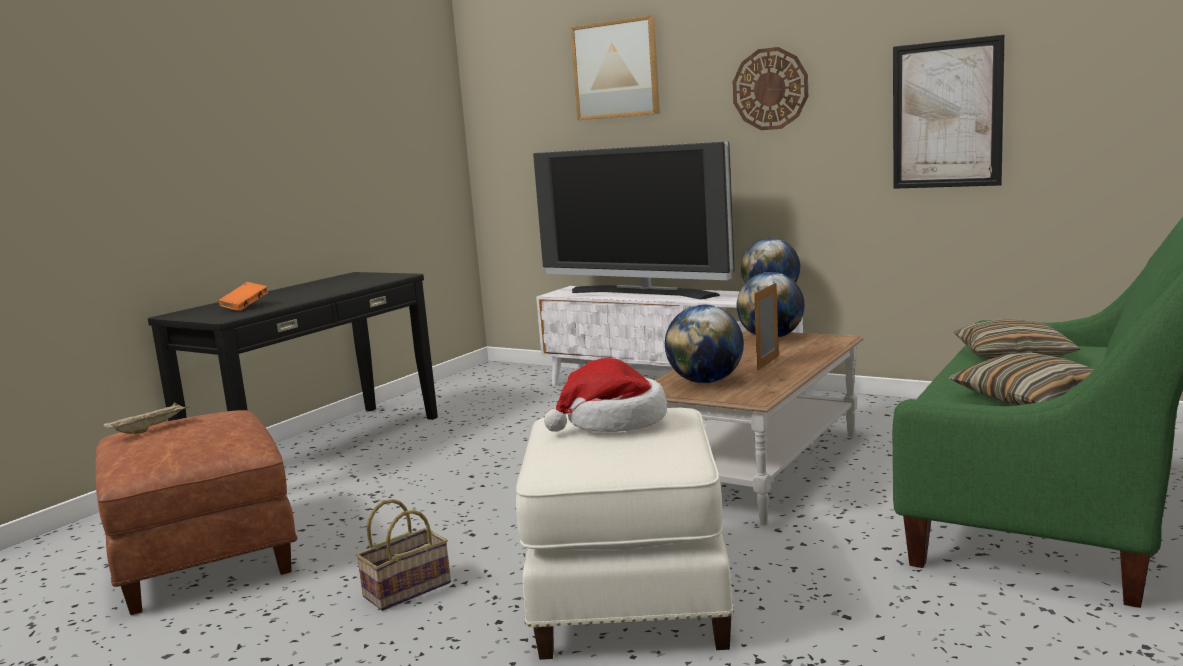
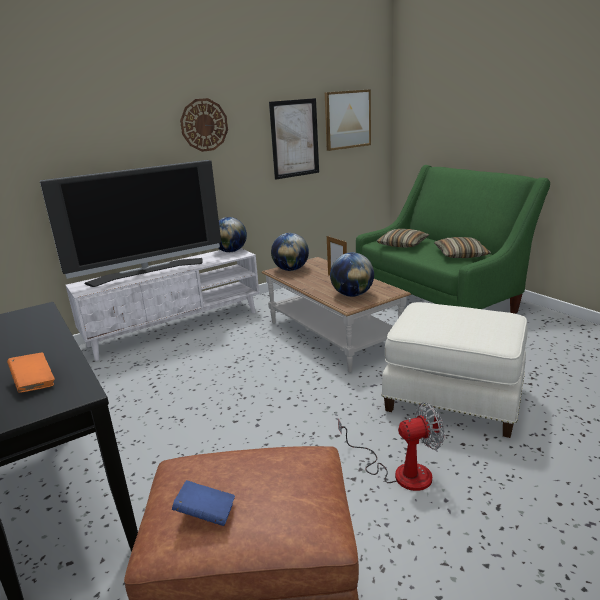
camera: 65 degrees left, 10 degrees up
(149, 429) = (206, 514): beige tray -> blue book
(408, 588) = (400, 472): basket -> fan
(613, 422) = (441, 317): hat -> none
(616, 69) = (83, 109): picture -> picture (347, 119)

